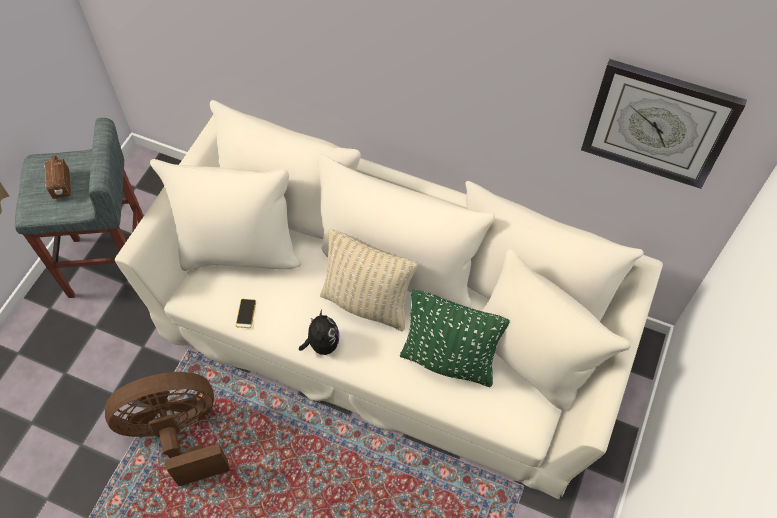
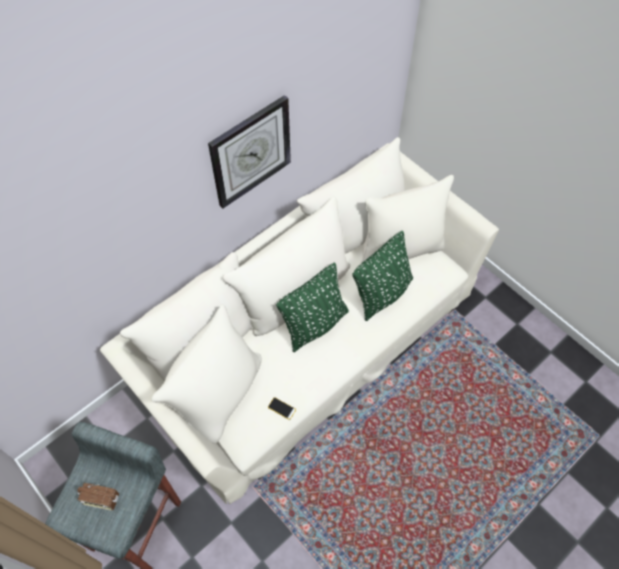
camera: 65 degrees left, 0 degrees up
(178, 435) = (322, 519): brown fan -> none
(322, 344) = (332, 366): plush toy -> none
(367, 303) = (314, 324): beige pillow -> green pillow
(658, 124) = (362, 64): wall clock -> wall clock (250, 152)

